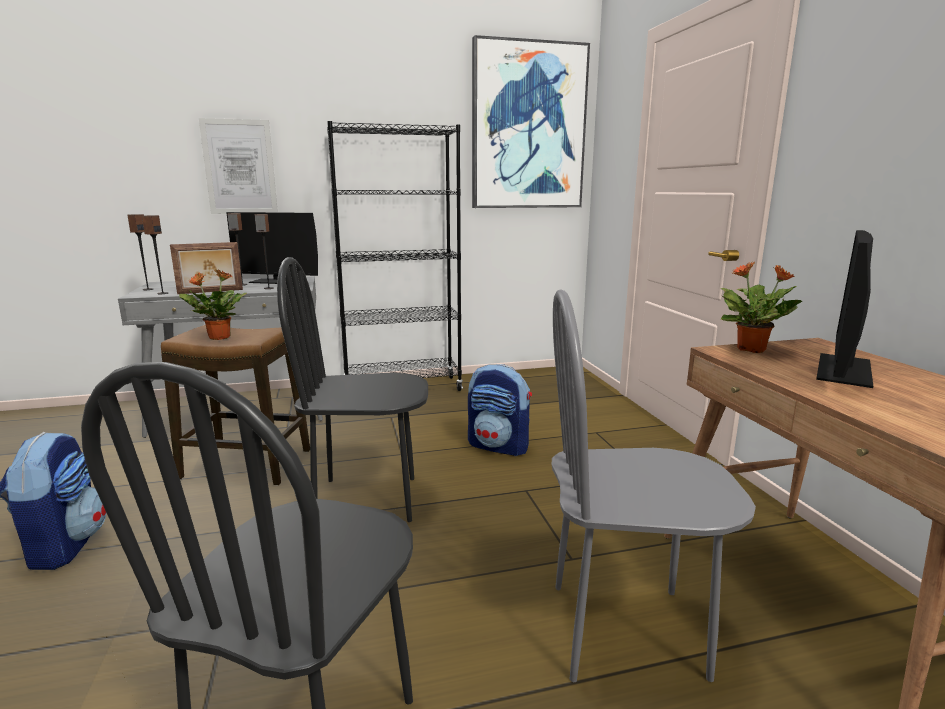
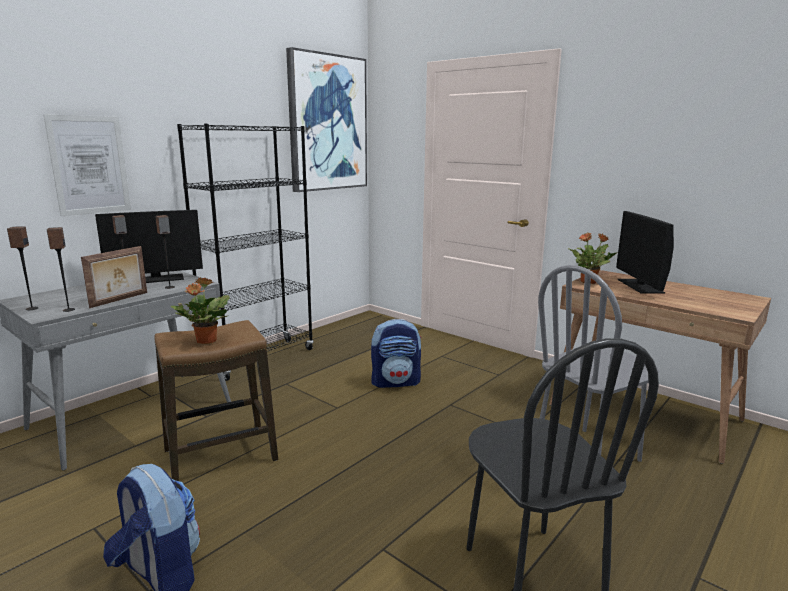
camera: 35 degrees left, 0 degrees up
(367, 500) = (361, 445): black chair -> none

